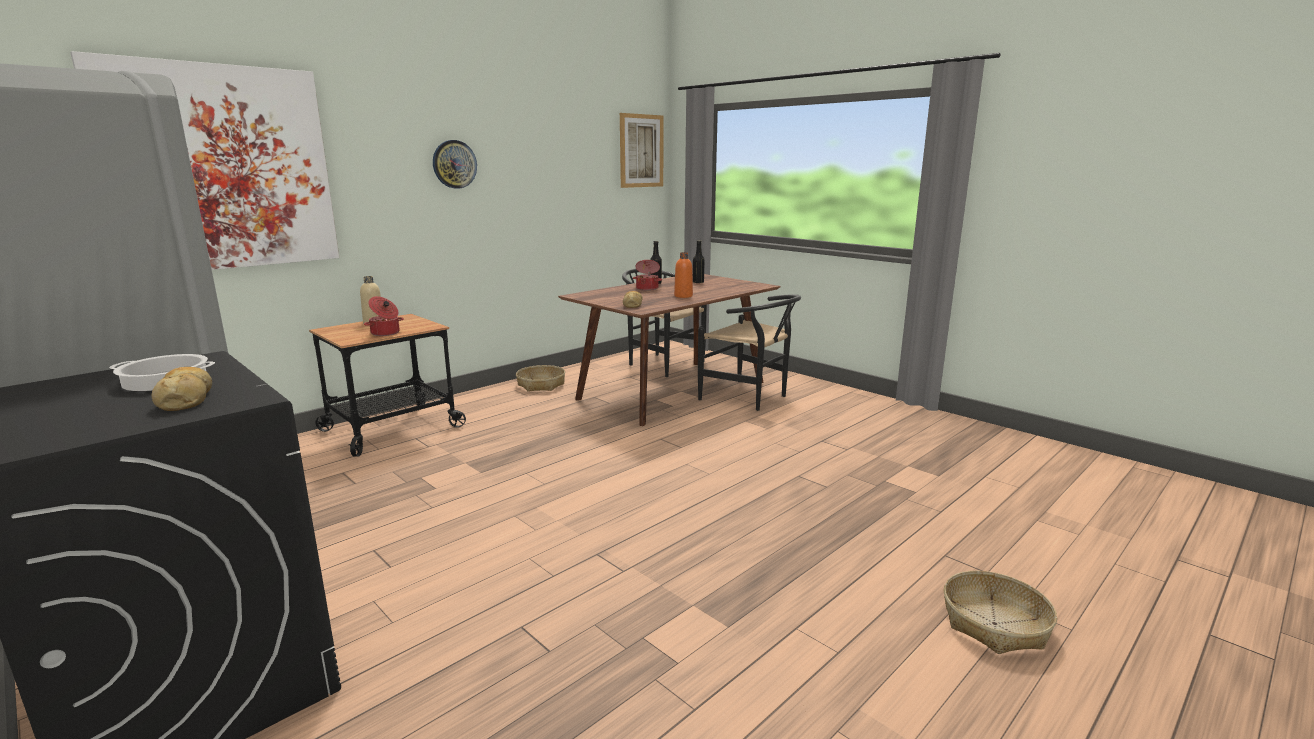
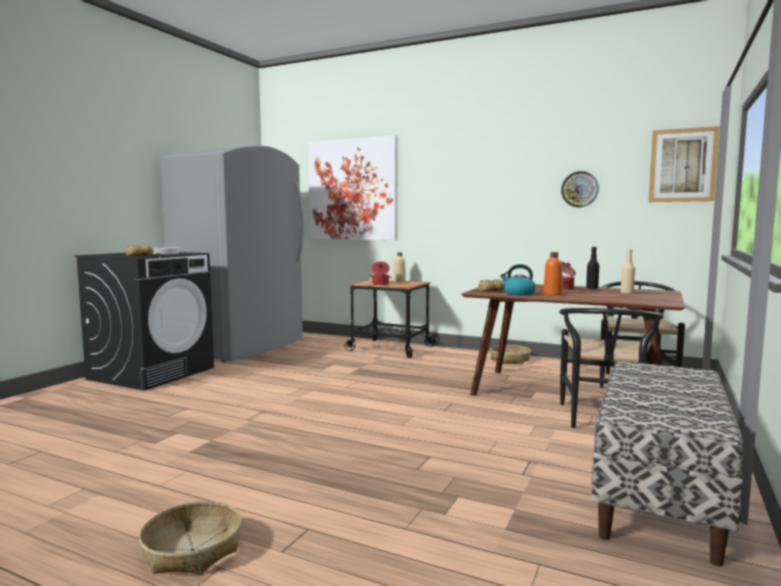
camera: 70 degrees right, 10 degrees down
(454, 164) = (477, 184): wall clock -> wall clock (579, 189)
(668, 302) = (518, 293): none -> kettle
(698, 282) = (627, 293): black bottle -> beige bottle
(888, 419) = (659, 495): none -> bench

